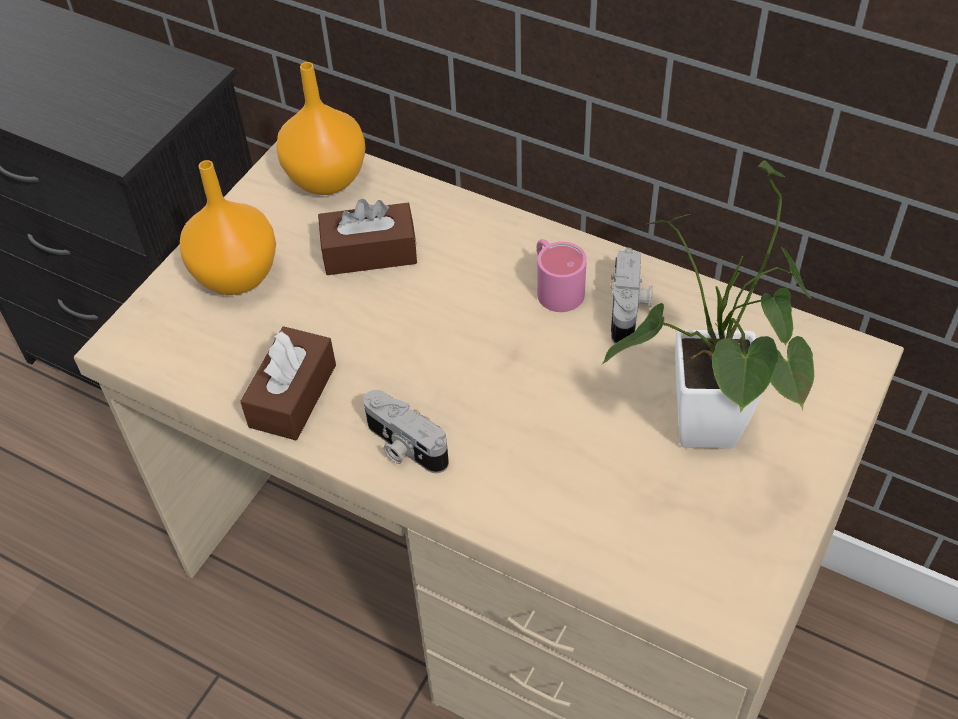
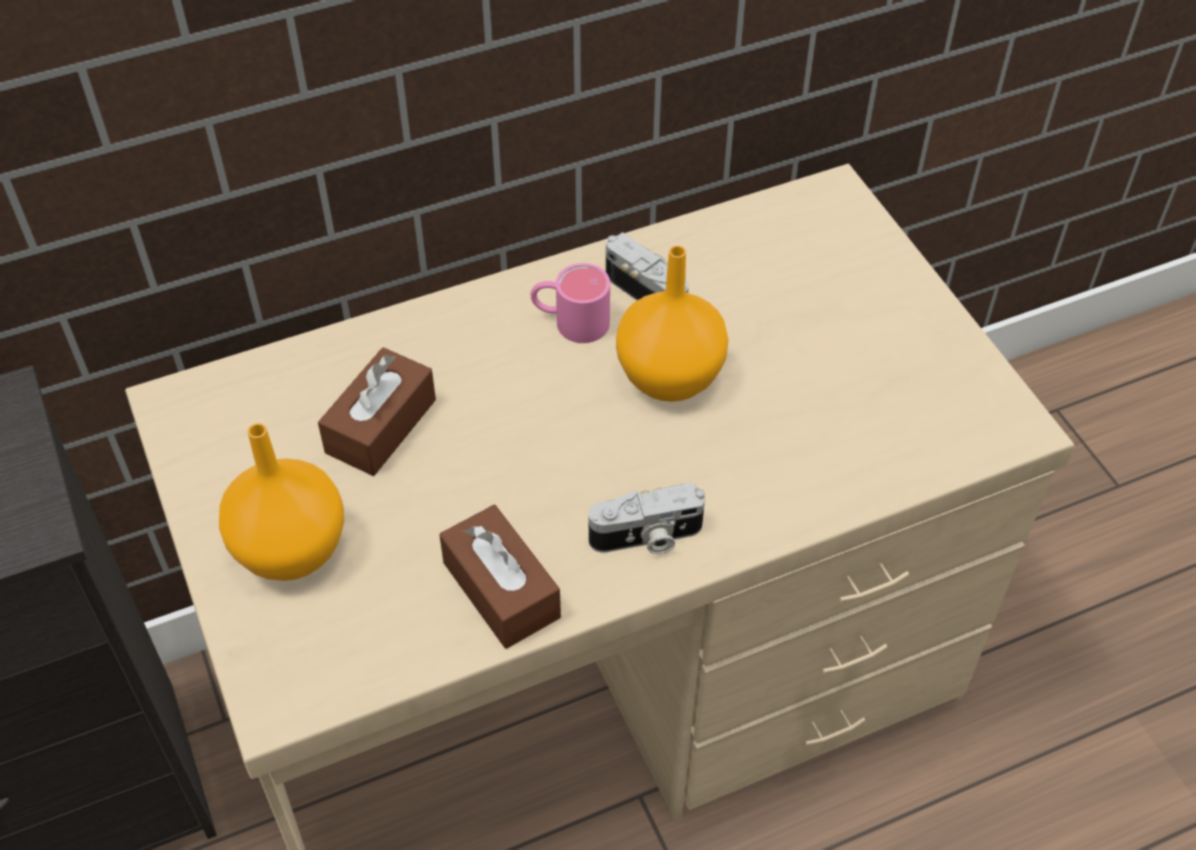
camera: 55 degrees left, 0 degrees up
(328, 179) = (242, 400): orange vase -> orange vase (671, 376)
(705, 442) = (831, 334): potted plant -> none

